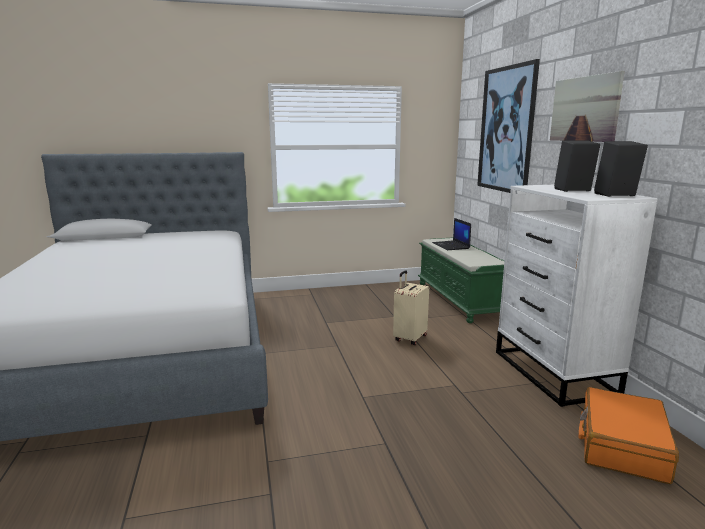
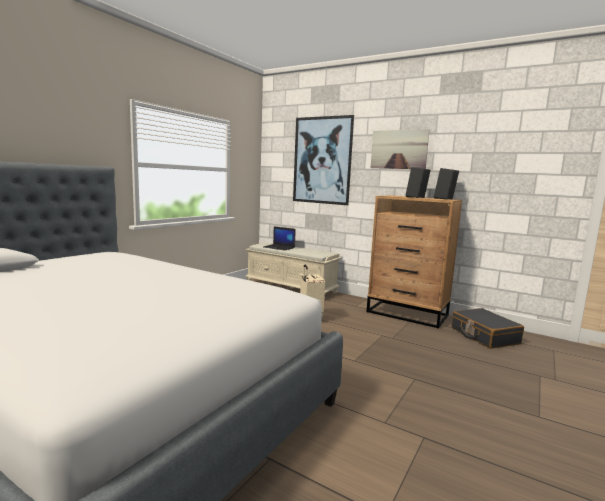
camera: 45 degrees left, 5 degrees down
(460, 300) = (291, 287): green bench -> beige bench
(554, 373) = (408, 314): white dresser -> brown dresser
(621, 445) = (484, 336): orange suitcase -> black suitcase

